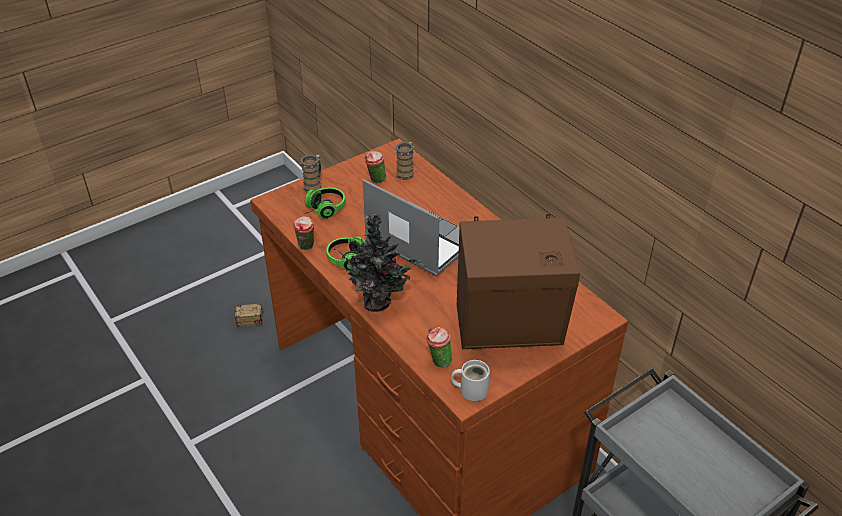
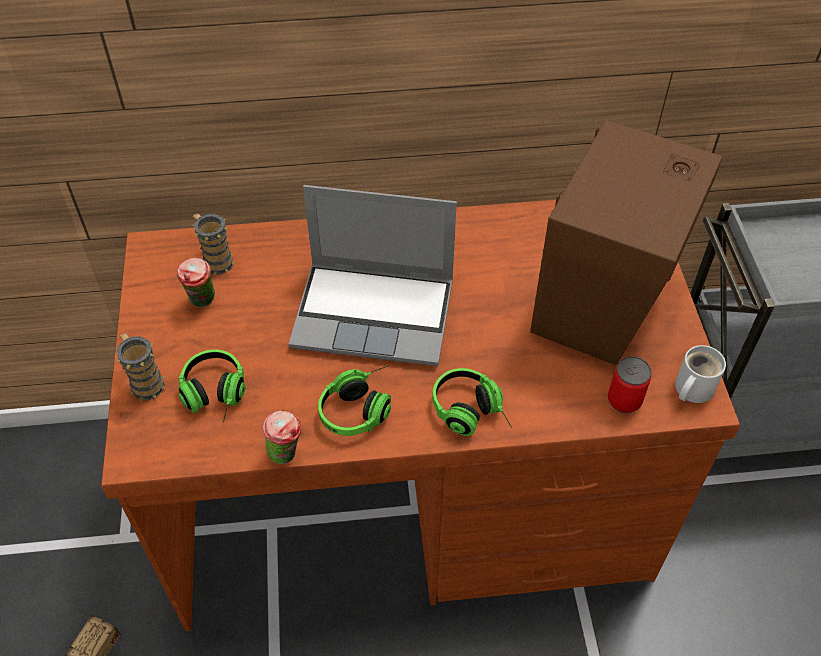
camera: 60 degrees left, 10 degrees up
(379, 302) = (471, 414): potted plant -> headphones
(419, 241) = (376, 313): laptop -> laptop turned 150 degrees counterclockwise
(438, 361) = (624, 400): cup -> can

